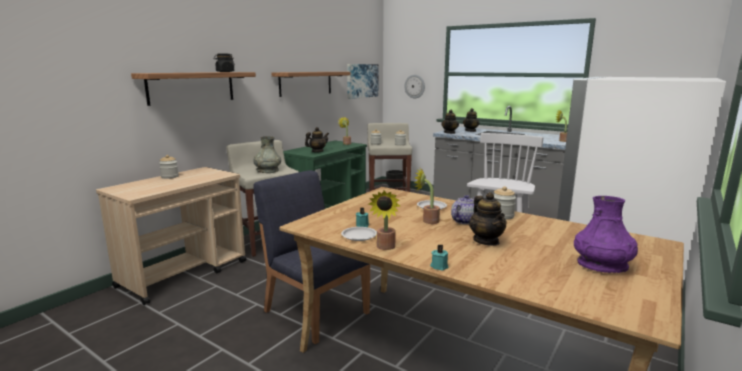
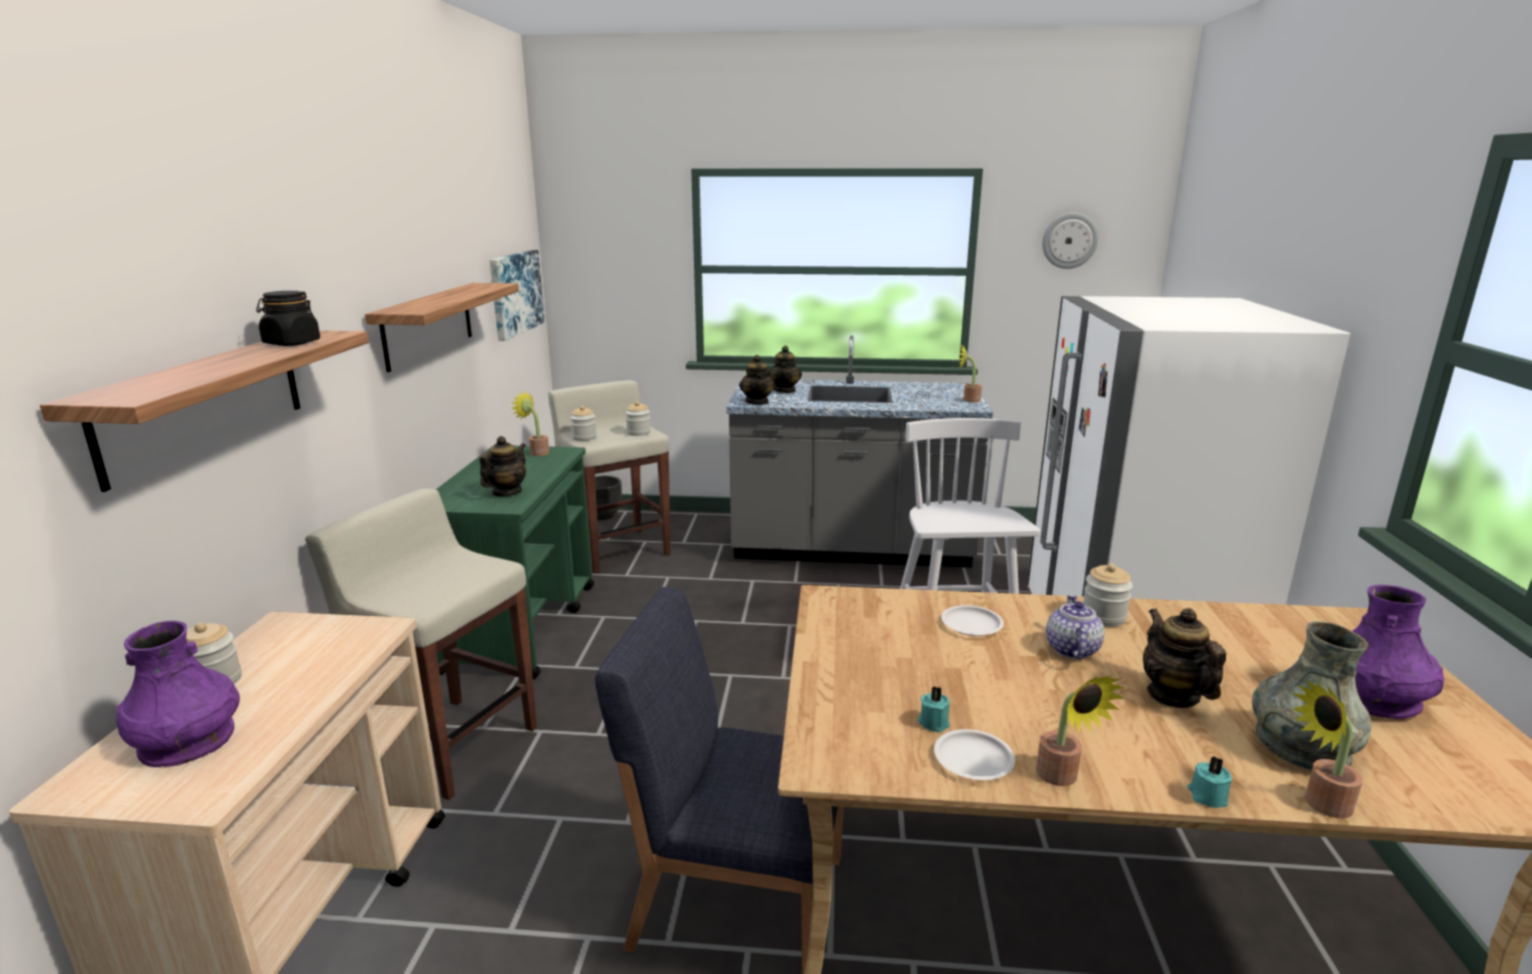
camera: 30 degrees left, 5 degrees up
(147, 185) = (187, 740): none -> purple vase
(267, 170) = (444, 579): grey vase -> grey vase (1301, 747)
(415, 86) = (626, 296): wall clock -> wall clock (1069, 240)
(427, 220) = (1018, 668): potted plant -> potted plant (1320, 804)
(486, 241) = (1173, 695): teapot -> teapot turned 150 degrees counterclockwise

